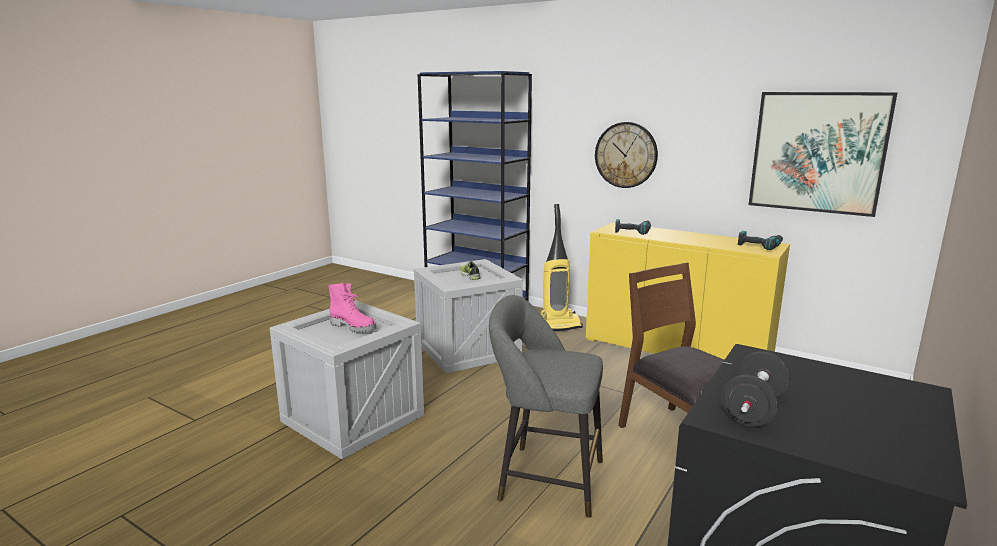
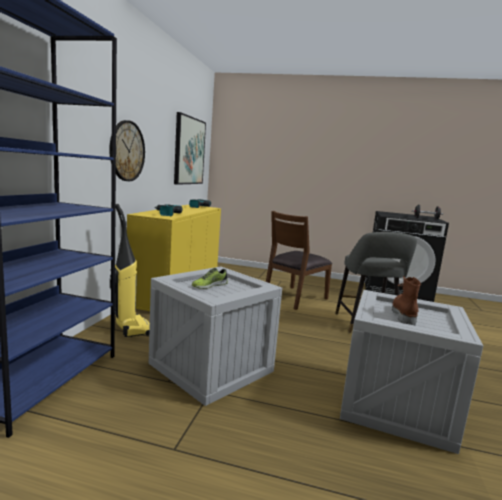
camera: 110 degrees left, 5 degrees down
(354, 327) = (403, 314): pink boot -> brown boot

